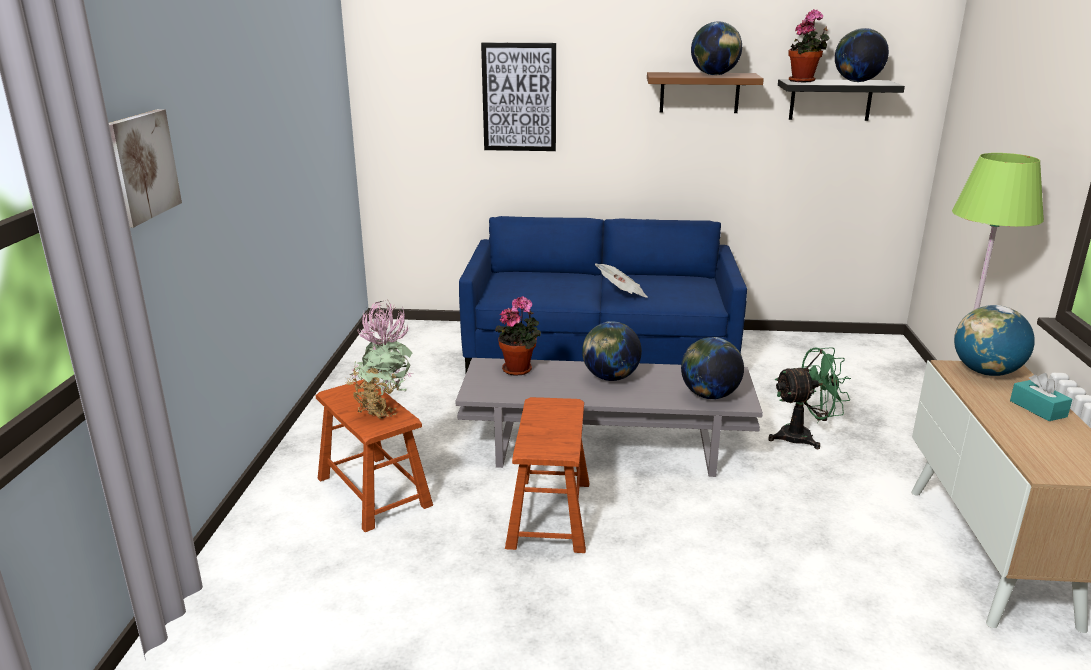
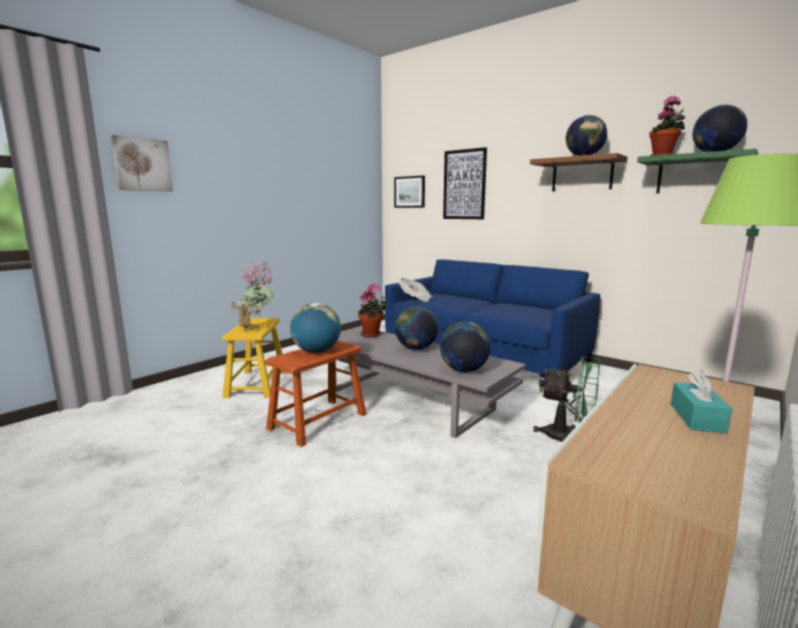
camera: 35 degrees right, 10 degrees down
(373, 492) = (257, 384): brown stool -> yellow stool
(413, 105) = (410, 192): none -> picture
(621, 294) = (486, 309): newspaper -> newspaper (415, 299)
(830, 100) = (696, 174): black shelf -> green shelf
(986, 372) = (687, 382): globe -> globe (316, 351)

